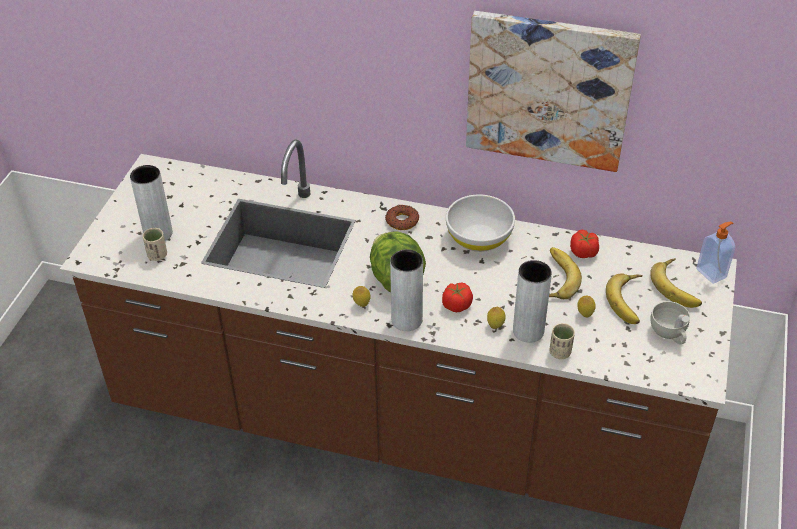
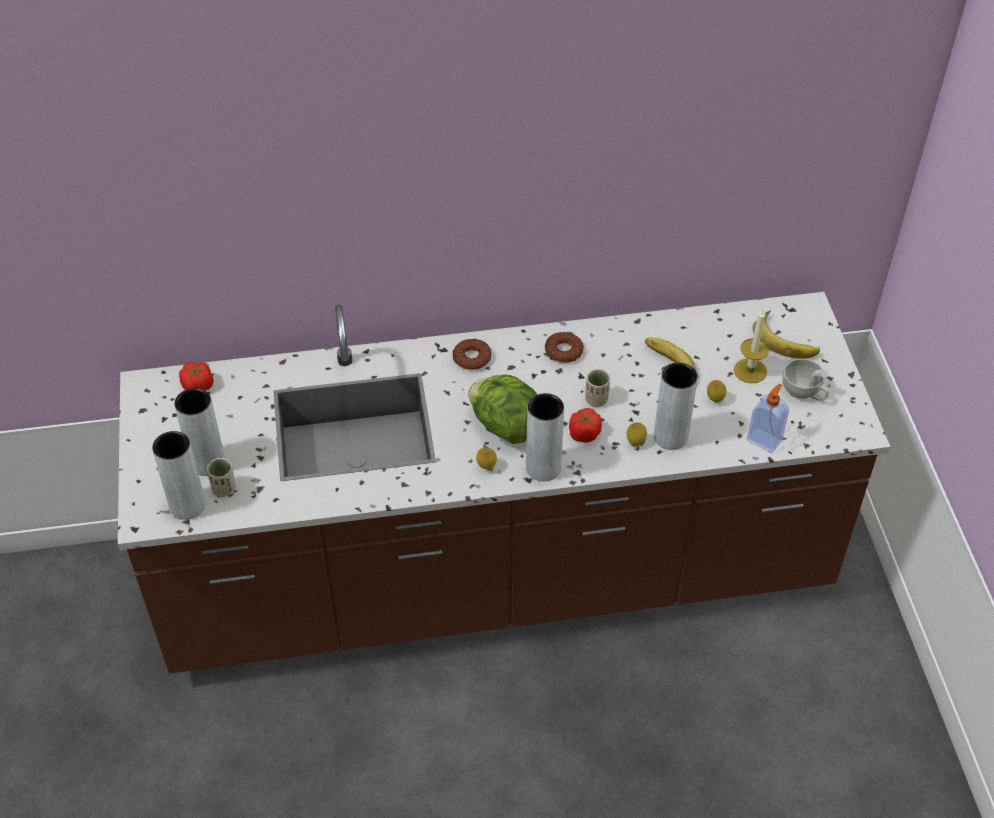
camera: 25 degrees left, 5 degrees up
(124, 258) = (187, 505): none -> grey vase
(479, 238) = (564, 351): white bowl -> donut
(549, 90) = (618, 175): picture -> none
(560, 352) = (713, 448): beige cup -> beige cup (596, 400)
(583, 252) = (677, 332): tomato -> tomato (198, 386)
(630, 301) = (750, 371): banana -> candle
(712, 273) = (809, 314): soap dispenser -> soap dispenser (764, 440)

